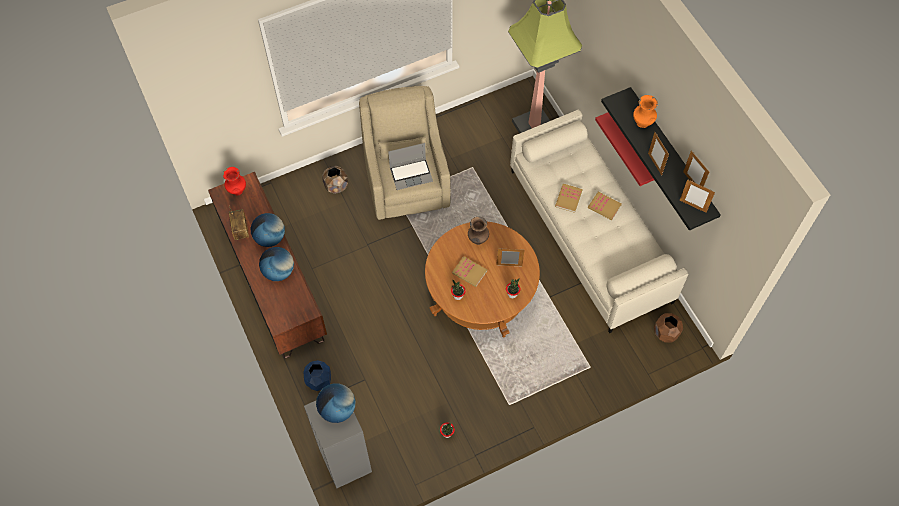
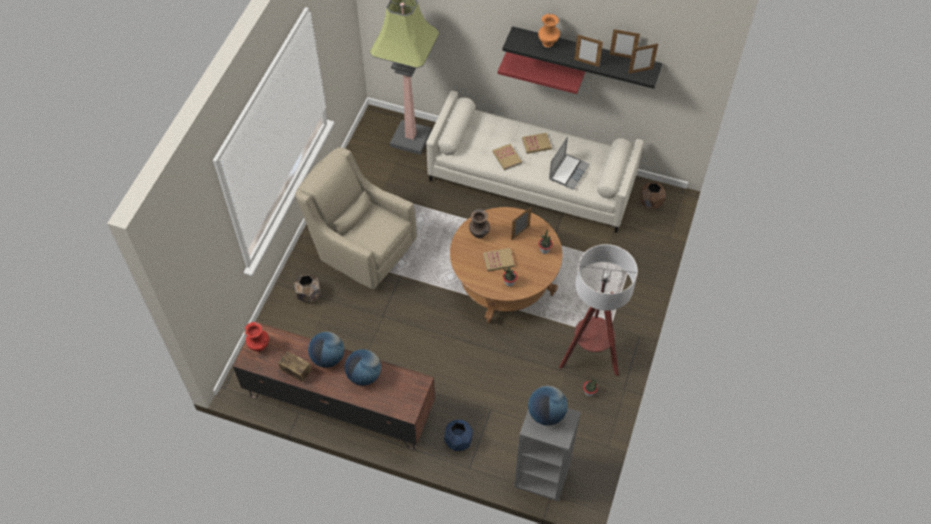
camera: 45 degrees left, 5 degrees down
(411, 174) = (378, 228): laptop -> laptop (568, 171)
(478, 408) = (589, 356): none -> floor lamp

